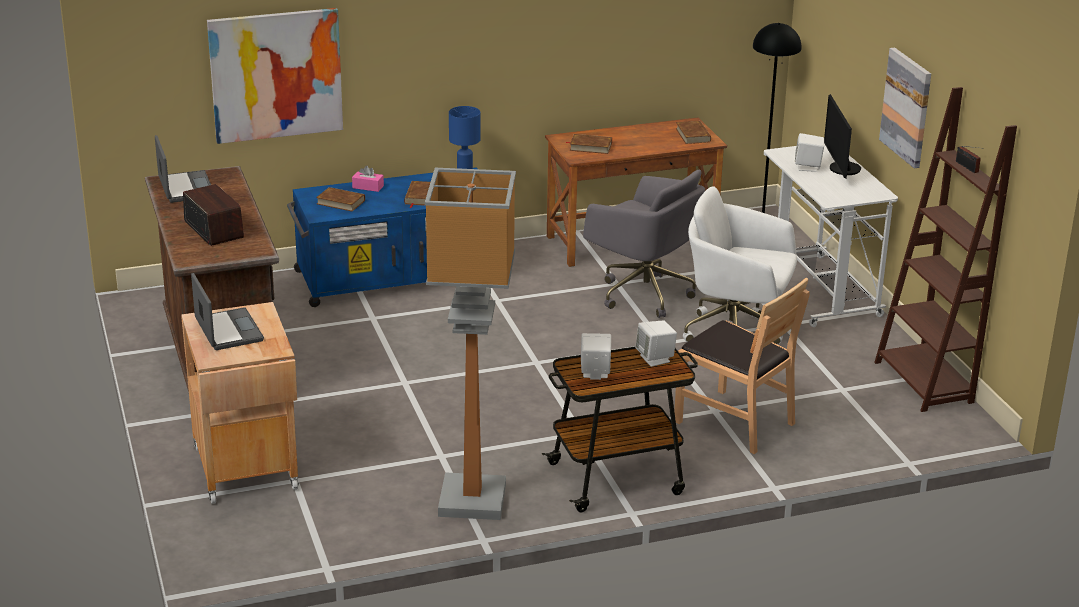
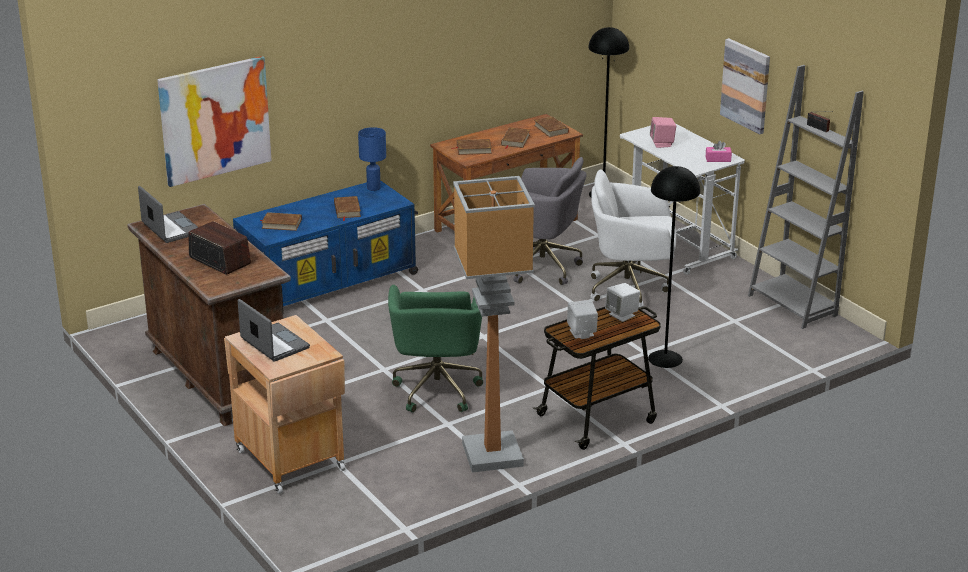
camera: 15 degrees left, 0 degrees up
(368, 187) = (297, 208): pink tissue box -> pink tissue box (718, 159)
(451, 414) = (437, 389): none -> green office chair
(644, 142) = (515, 140): none -> brown book
(735, 421) = (665, 359): brown chair -> black floor lamp
(808, 167) = (662, 144): white speaker -> pink speaker
(841, 169) = (688, 142): monitor -> none
(924, 382) = (792, 305): brown bookcase -> grey bookcase

